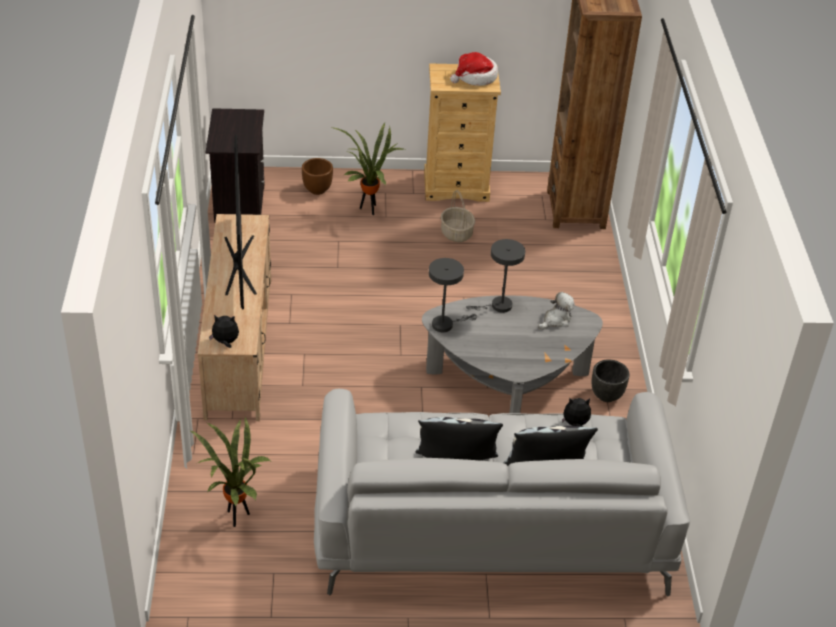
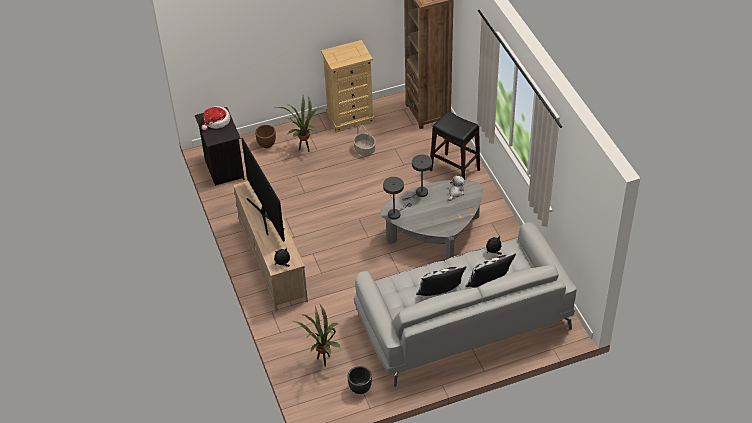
camera: 15 degrees left, 5 degrees up
(475, 77) = (353, 52): hat -> hat (216, 121)
(580, 298) = (455, 170): none -> black stool
(606, 396) = (494, 226): black planter -> black planter (360, 389)

